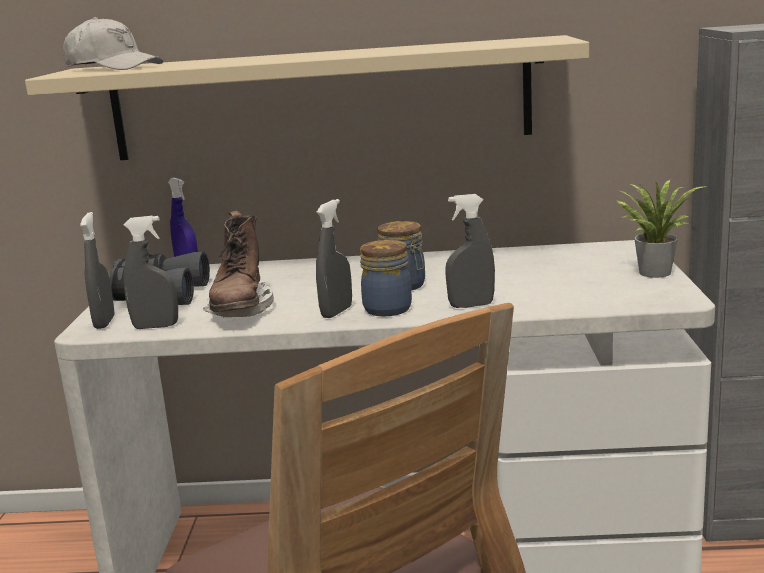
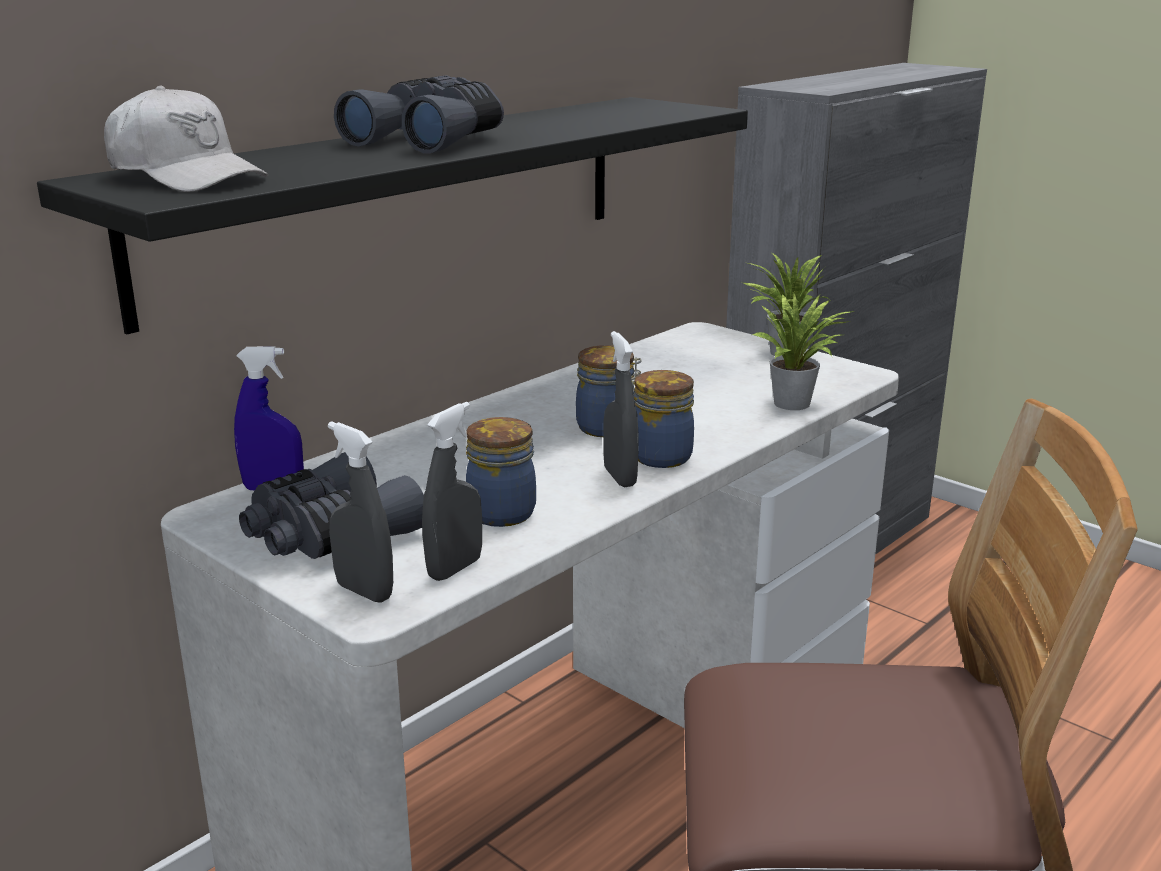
camera: 50 degrees left, 5 degrees up
(113, 68) = (186, 176): white cap -> white cap turned 60 degrees clockwise
(240, 310) = (504, 512): brown boot -> jar
(293, 56) = (431, 140): none -> grey binoculars
(320, 100) = (399, 199): beige shelf -> black shelf
(471, 305) = (725, 428): grey spray bottle -> none
(562, 305) = (796, 404): none -> potted plant

